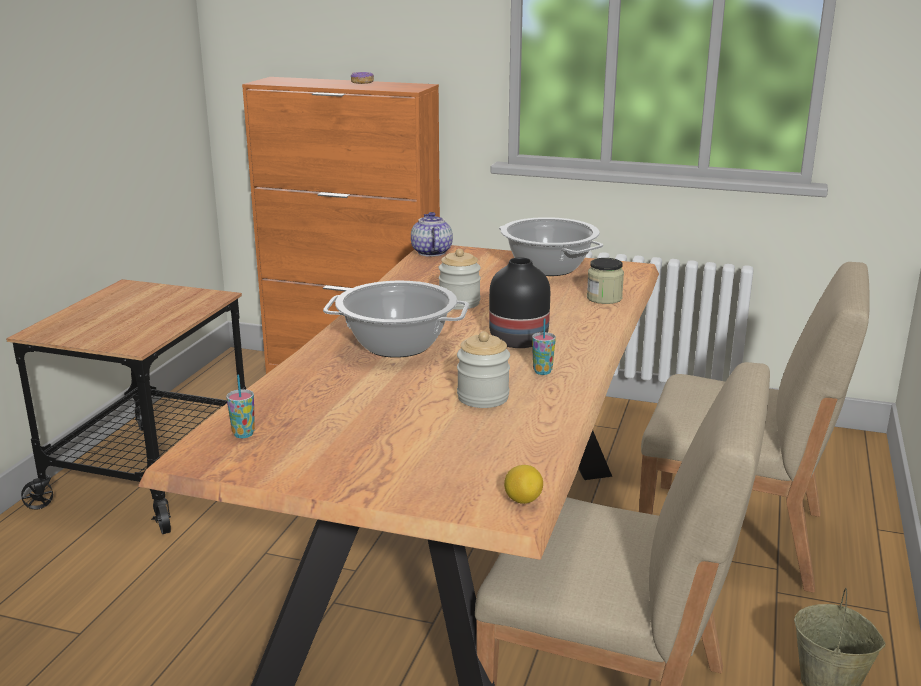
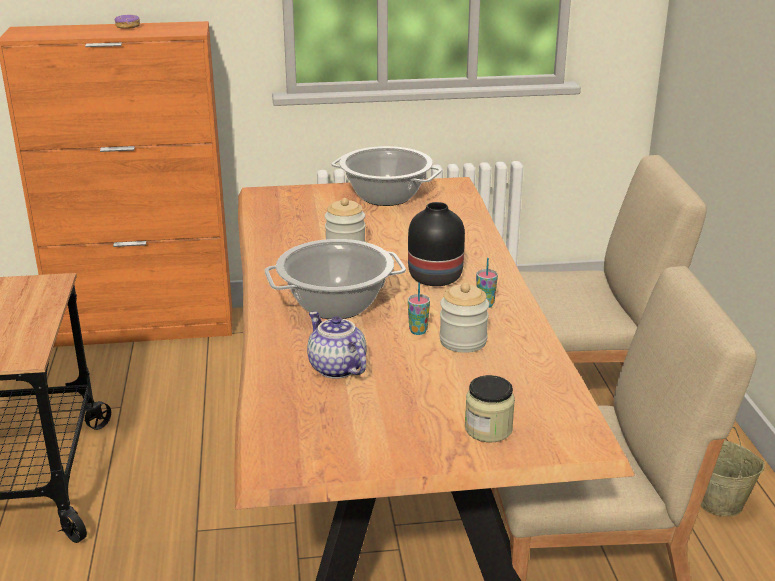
camera: 25 degrees left, 5 degrees up
(243, 434) = (295, 430): cup -> cup (418, 331)
(430, 252) = (262, 198): teapot -> teapot (335, 368)
(523, 500) = (588, 429): lemon -> none
(604, 298) = (463, 220): jar -> jar (488, 429)

